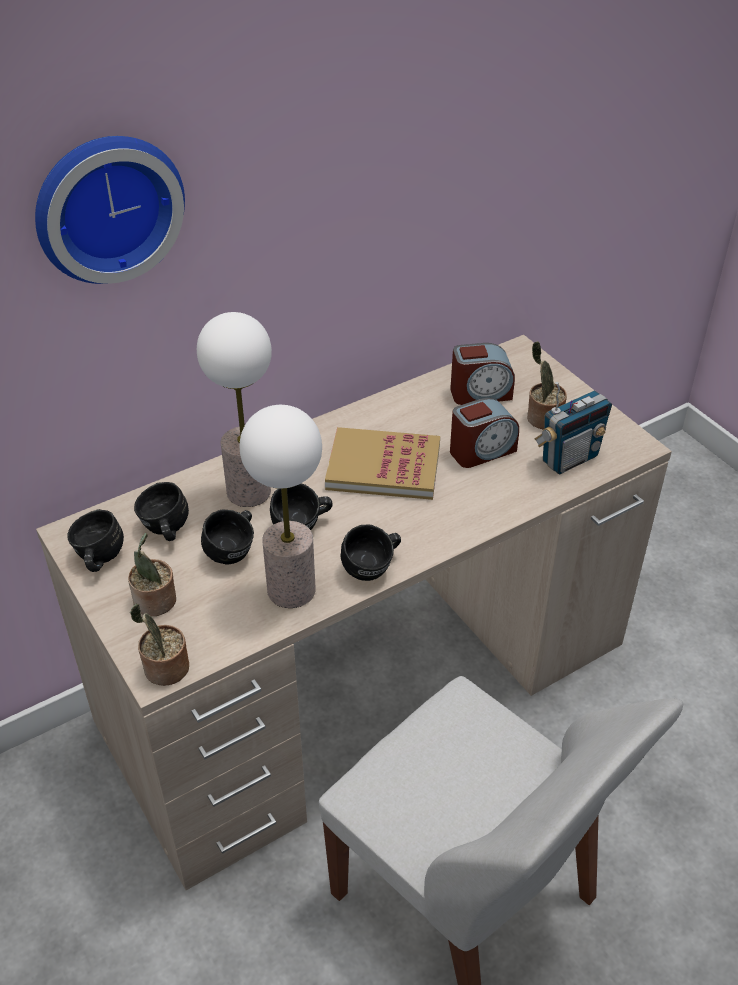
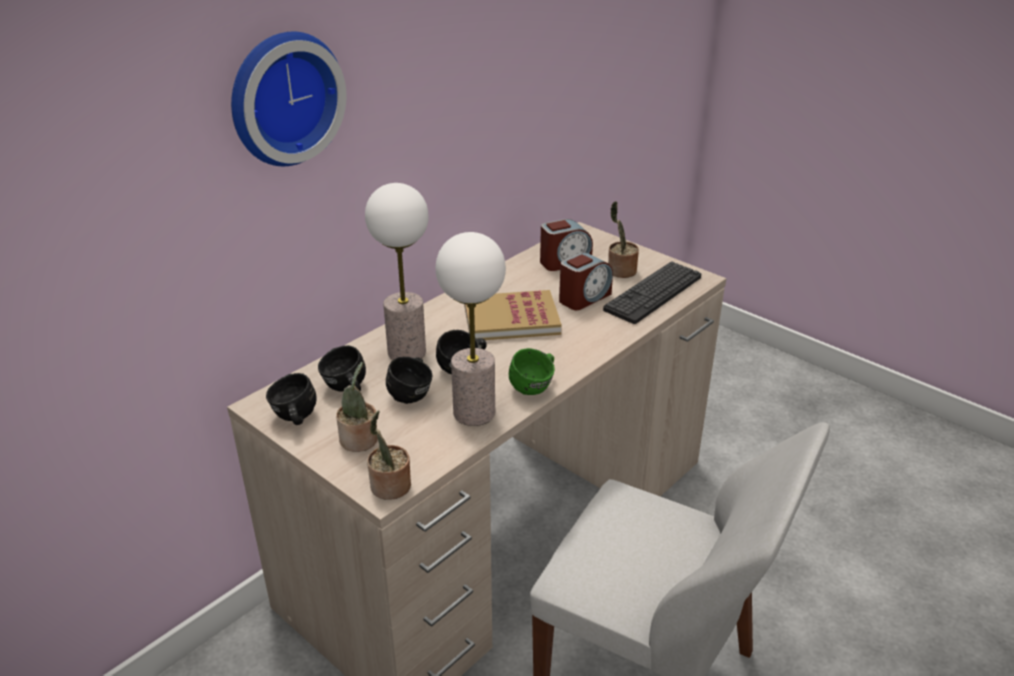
camera: 15 degrees left, 10 degrees down
(373, 569) = (536, 387): black mug -> green mug
(569, 458) = (653, 293): radio -> keyboard

